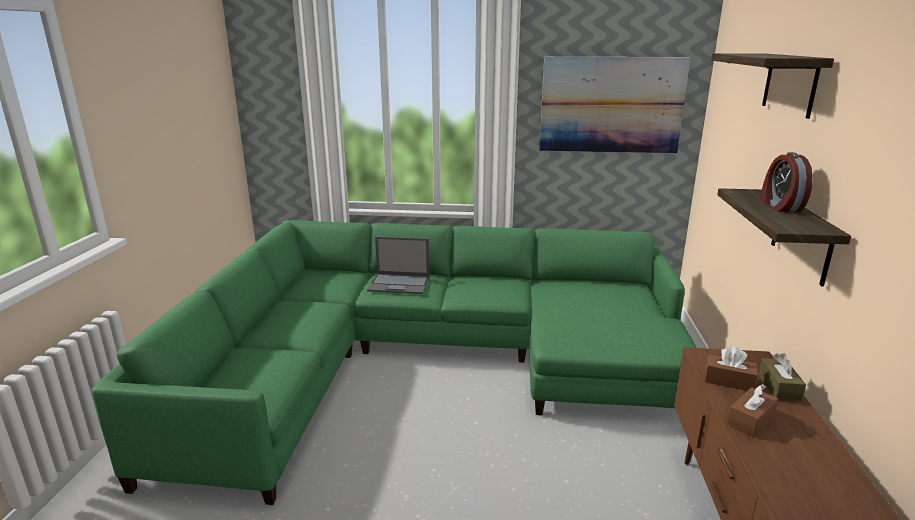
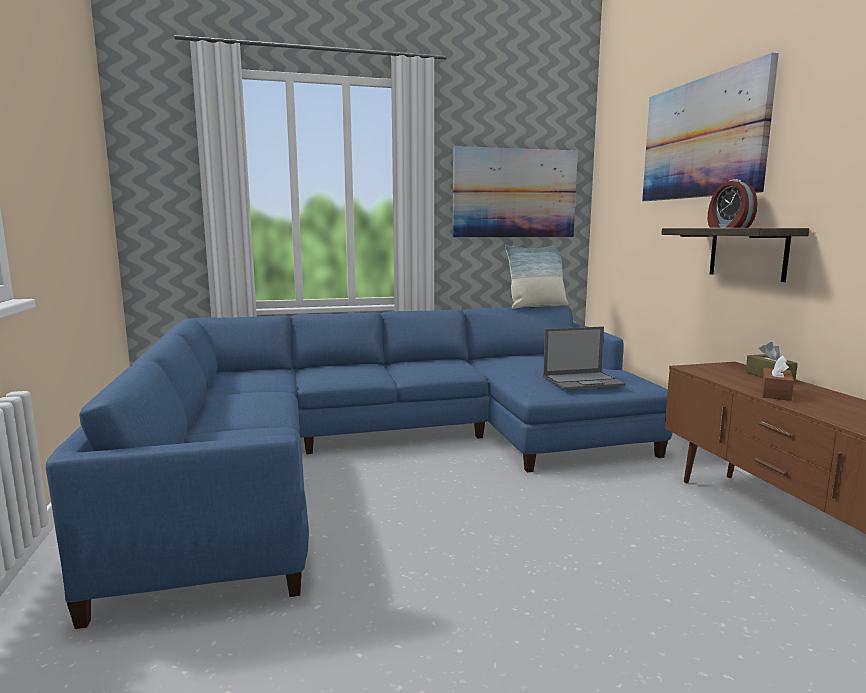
camera: 20 degrees left, 10 degrees down
(400, 284) = (341, 371): laptop -> laptop (583, 381)
(427, 360) = (383, 449): green sofa -> blue sofa
(616, 230) = (536, 306): none -> pillow
(728, 381) = (729, 377): brown tissue box -> none
(790, 84) = (702, 138): shelf -> picture

